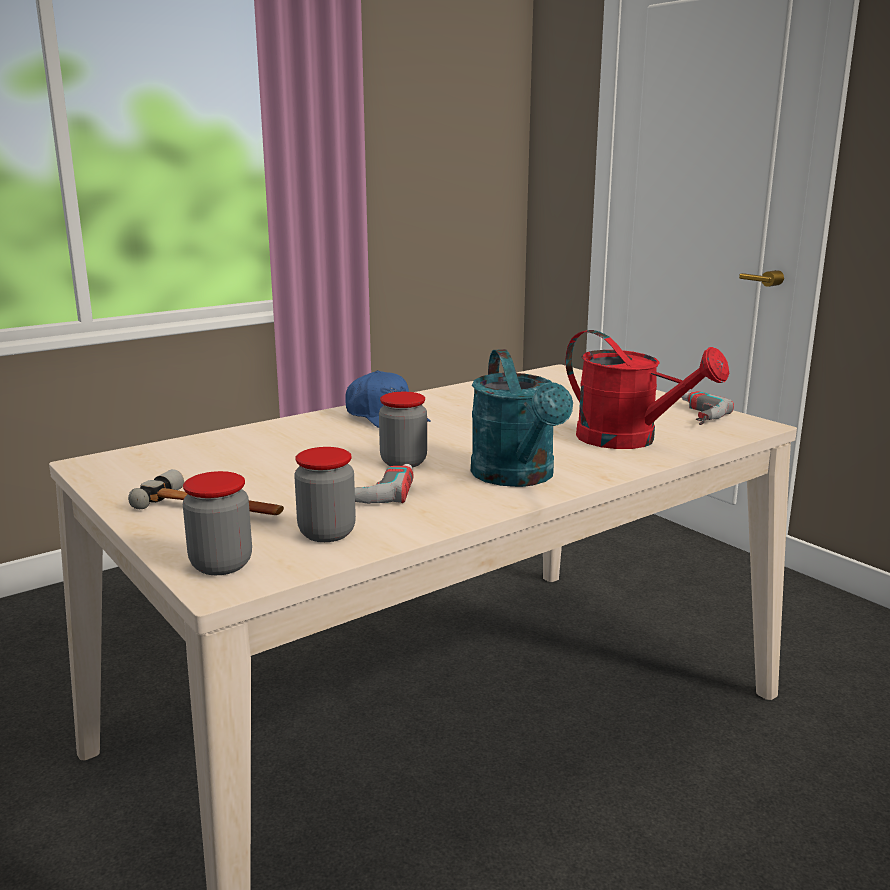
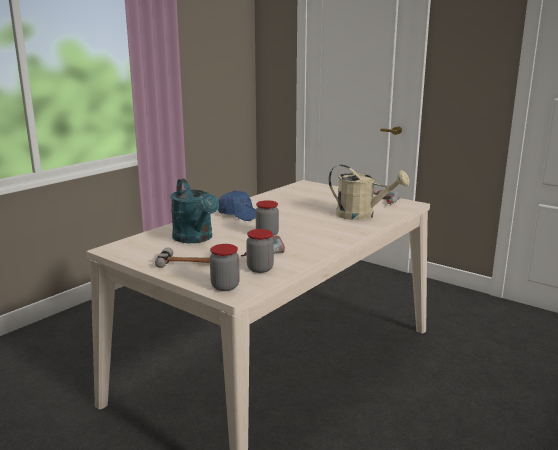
camera: 15 degrees left, 0 degrees up
(518, 477) = (325, 236): turquoise watering can -> turquoise watering can (196, 239)
(629, 440) = (362, 215): red watering can -> beige watering can

